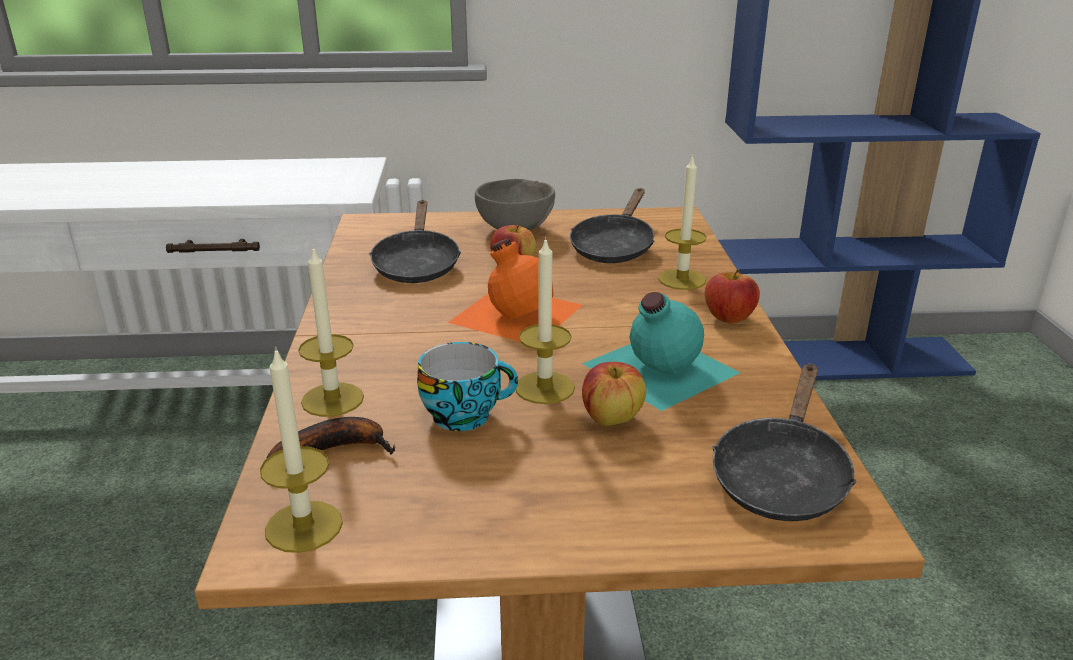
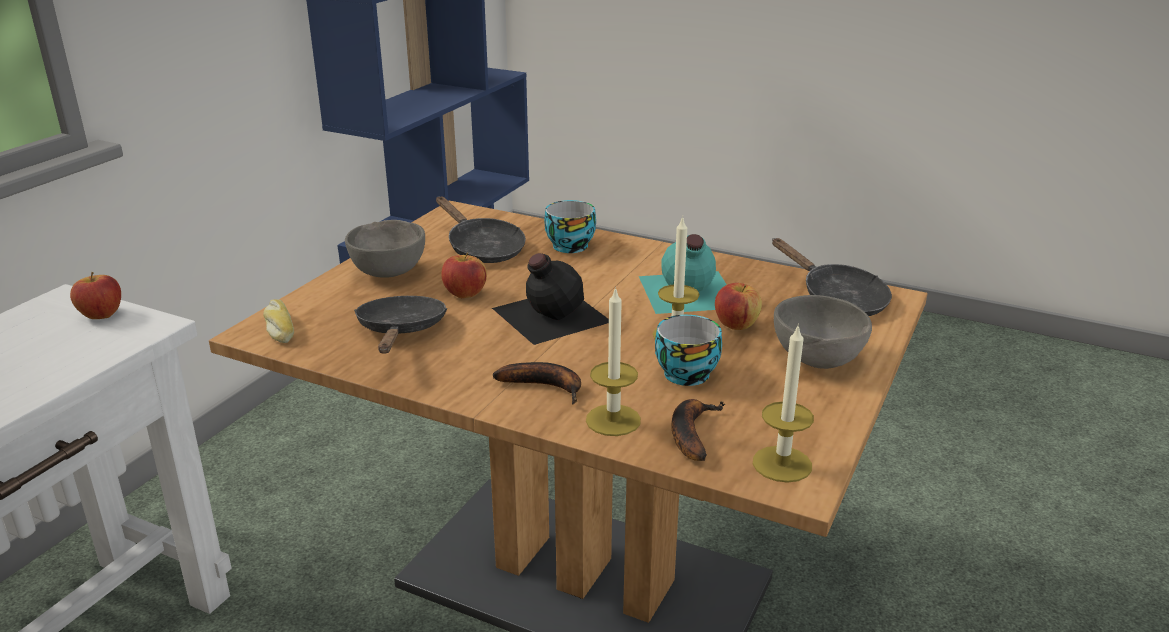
camera: 60 degrees left, 0 degrees up
(372, 350) = (546, 386): none -> banana
(379, 226) = (278, 328): none -> bread
(416, 265) = (401, 331): black frying pan -> black frying pan turned 120 degrees counterclockwise
(515, 312) = (549, 314): orange bottle -> black bottle
(580, 497) = (816, 360): none -> grey bowl
(682, 279) = (569, 245): candle -> cup
(729, 318) = (645, 250): apple -> apple (101, 315)

